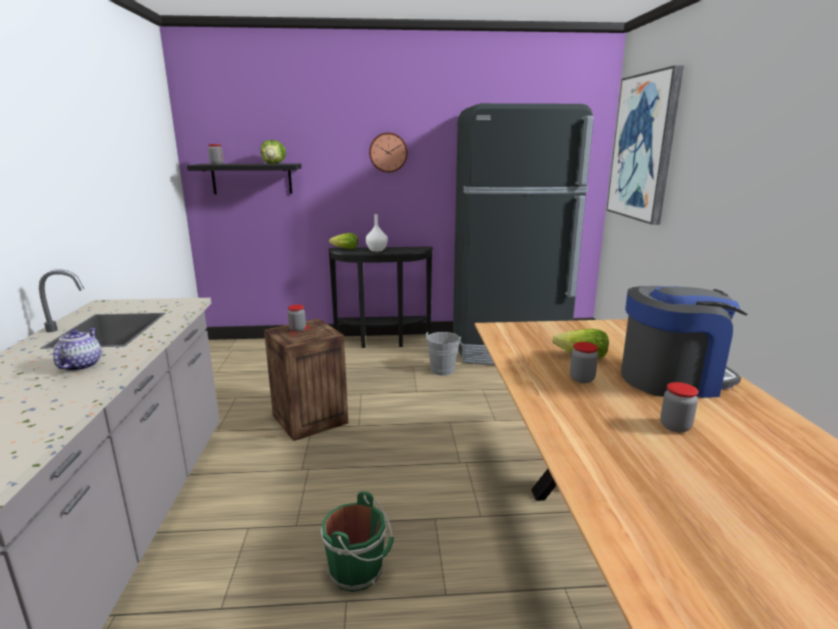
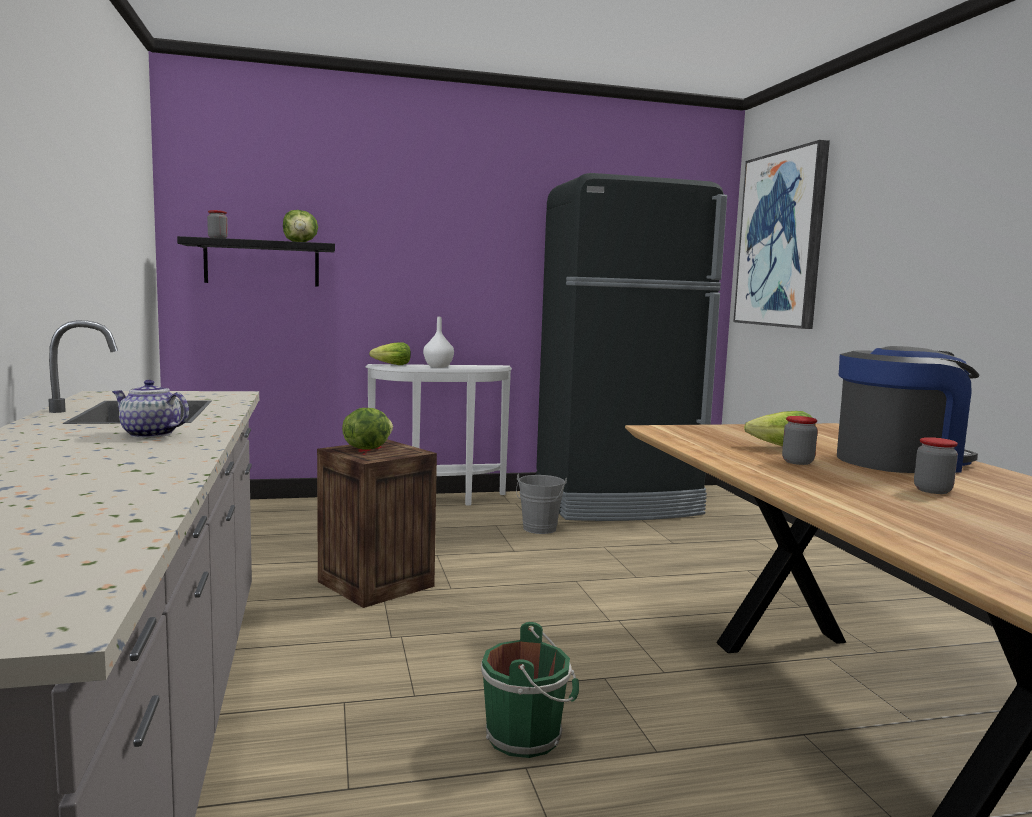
camera: 10 degrees left, 10 degrees down
(81, 365) = (149, 434): teapot -> teapot turned 60 degrees counterclockwise
(297, 329) = (366, 448): jar -> lettuce
(383, 342) = (440, 500): black console table -> white console table
(388, 152) = (454, 237): wall clock -> none

